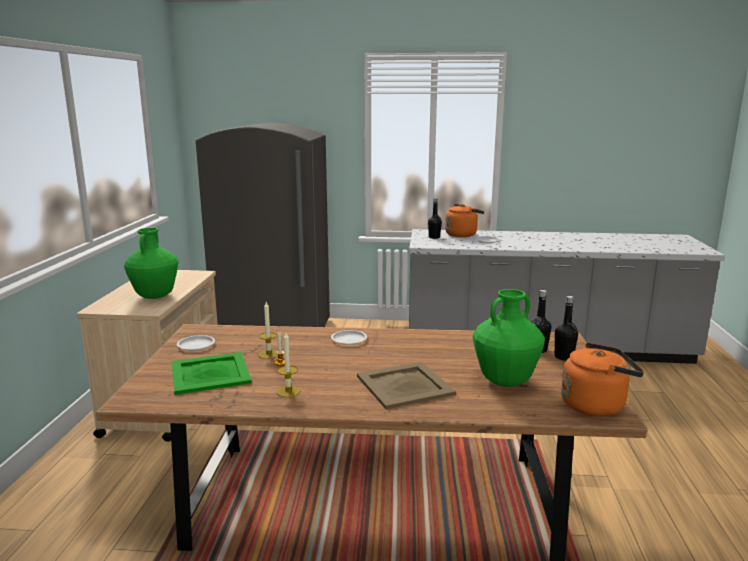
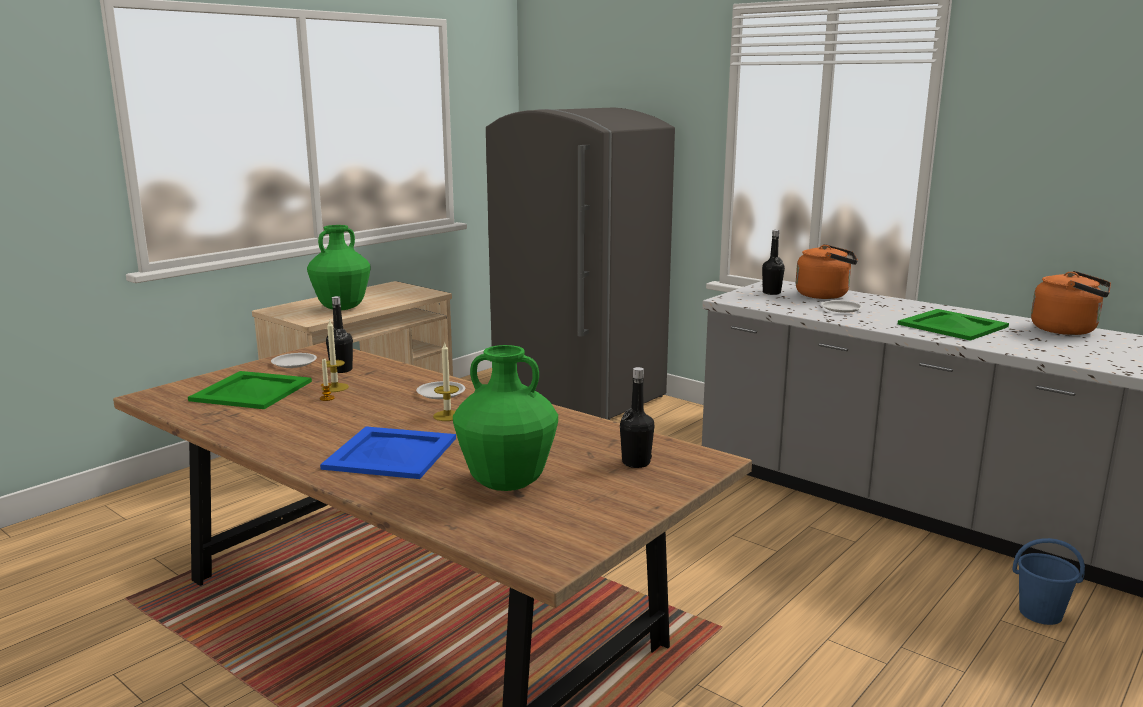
camera: 35 degrees right, 0 degrees up
(288, 391) = (276, 425): candle -> candle (447, 416)
(403, 385) = (390, 453): beige tray -> blue tray
(550, 241) = (951, 325): none -> green tray
(564, 357) = (650, 481): black bottle -> black bottle (341, 370)
(596, 405) = (554, 544): orange kettle -> orange kettle (1068, 330)
(640, 382) = (1041, 613): none -> blue bucket

